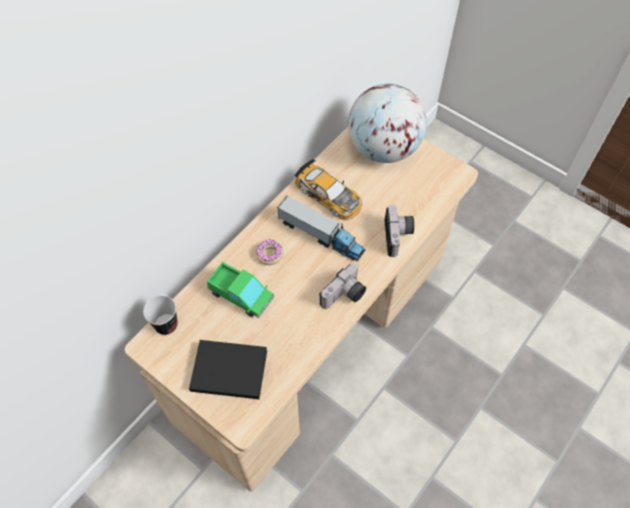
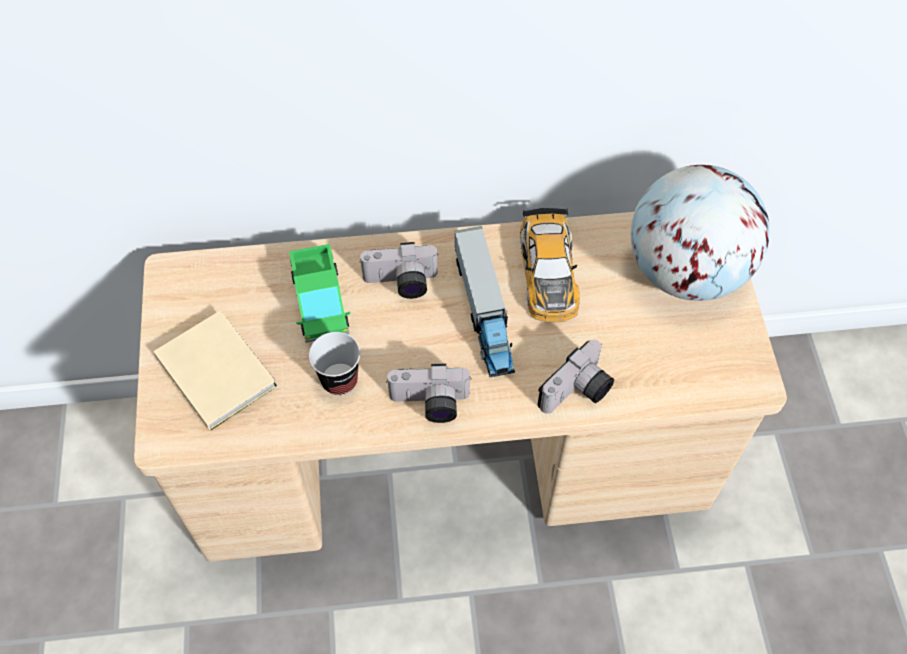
camera: 45 degrees right, 0 degrees up
(166, 325) = (212, 267): cup -> cup (339, 380)
(227, 369) = (216, 369): black book -> beige book
(269, 254) = (401, 284): donut -> camera

